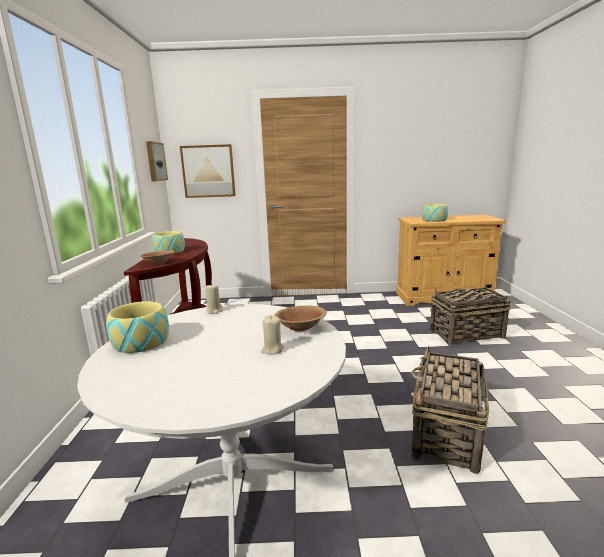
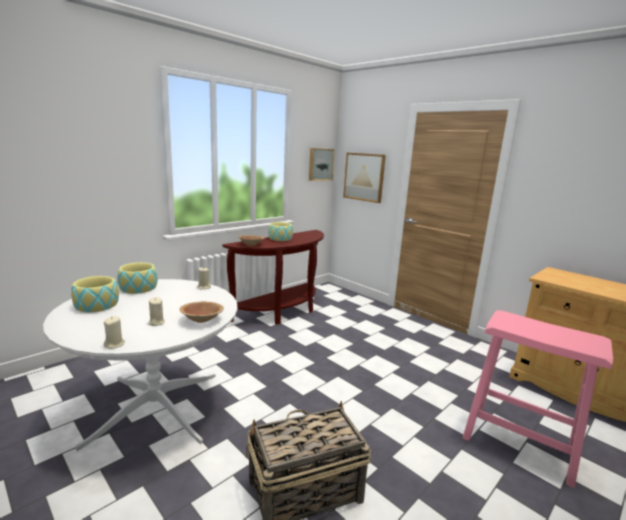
camera: 45 degrees right, 0 degrees up
(299, 382) = (114, 344): none -> beige candle
(434, 220) = (581, 283): bowl -> bowl (96, 305)
(465, 334) = (518, 442): basket -> pink stool

